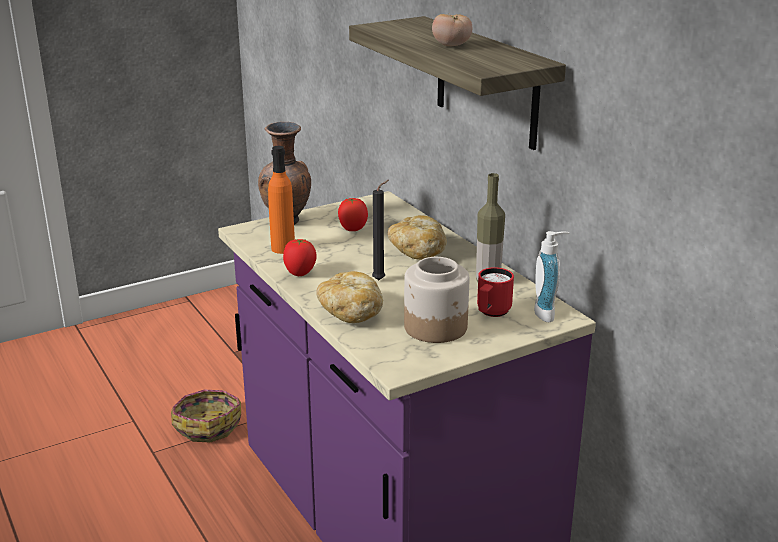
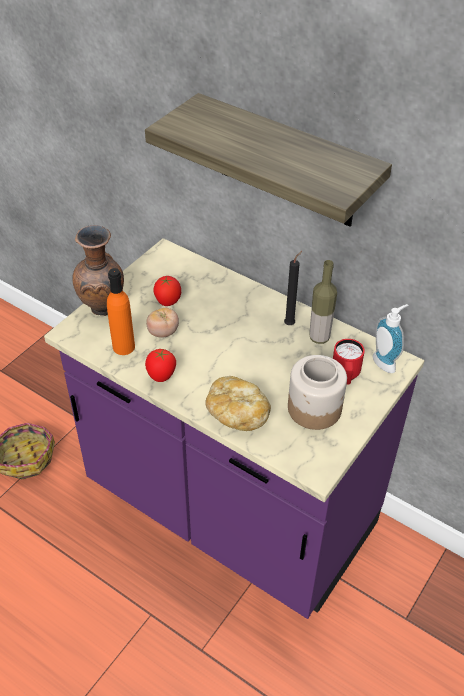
camera: 25 degrees left, 20 degrees up
(380, 280) = (234, 363): black candle -> black candle (290, 324)
(417, 252) = (240, 316): bread -> none
(451, 46) = (272, 152): tomato -> tomato (163, 332)

